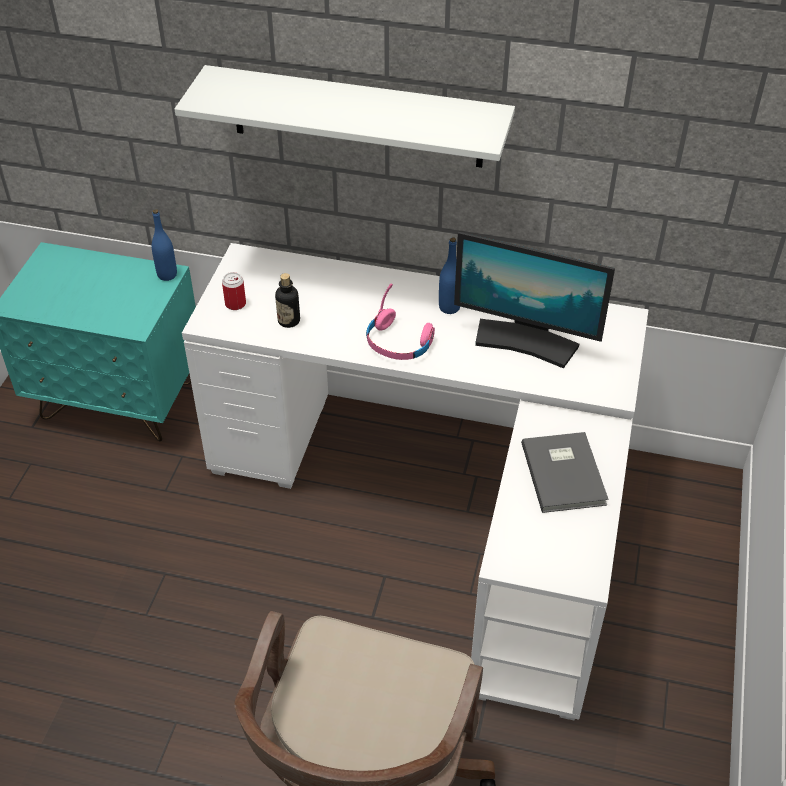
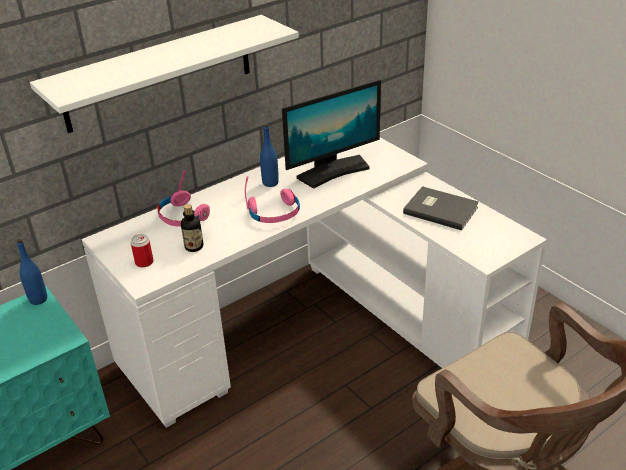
camera: 50 degrees left, 10 degrees down
(327, 283) = (182, 216): none -> pink headphones

